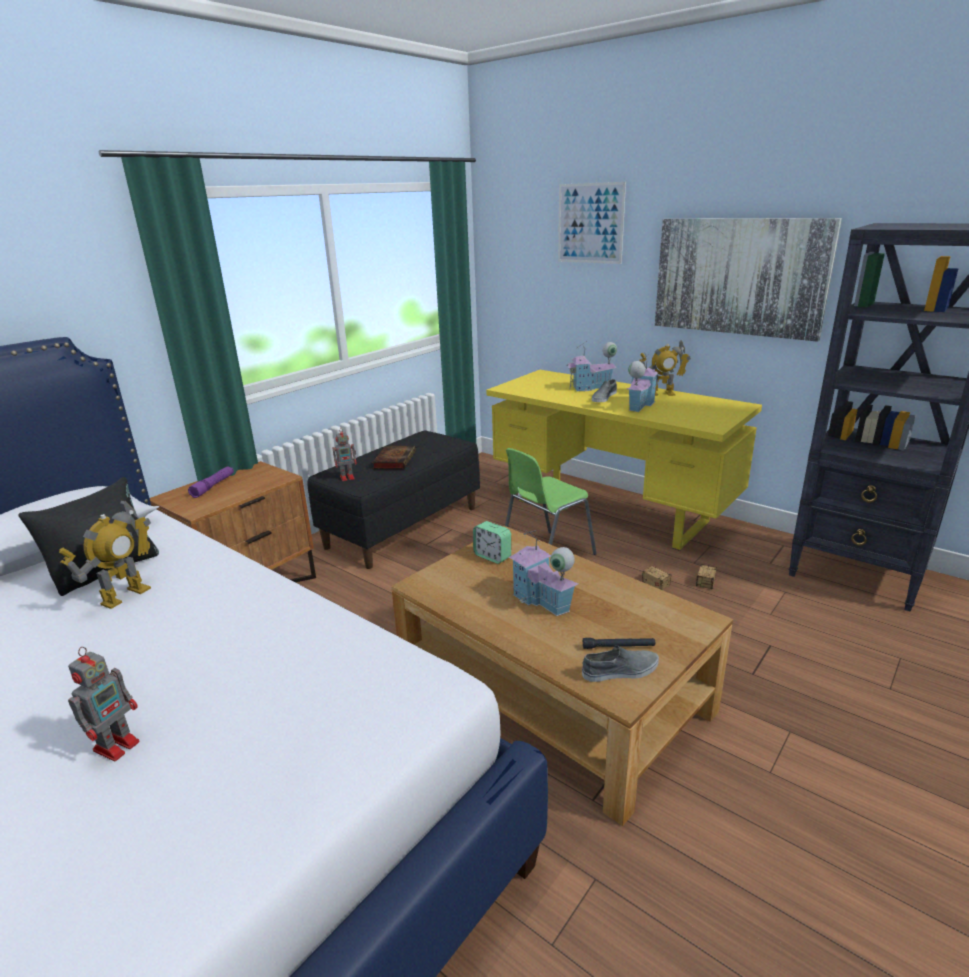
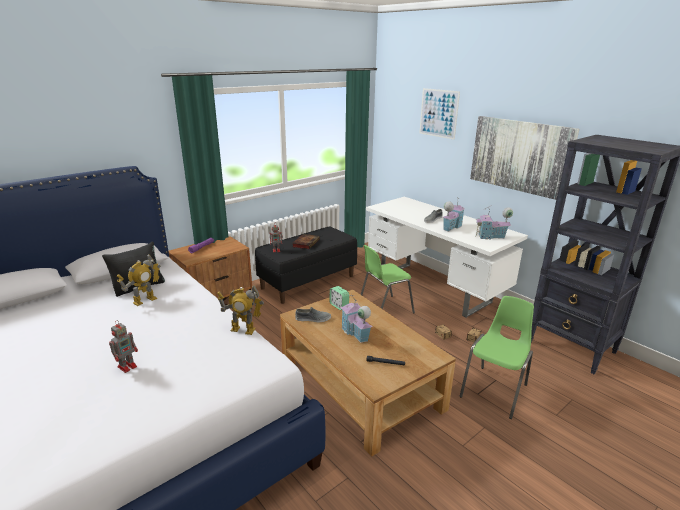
camera: 10 degrees right, 0 degrees up
(591, 387) = (428, 212): toy house -> toy house (491, 236)
(611, 511) = (434, 288): yellow desk -> white desk
(621, 671) = (381, 375): grey shoe -> grey shoe (313, 319)
(662, 394) = (469, 221): toy robot -> toy robot (243, 330)
(777, 664) = (495, 391): none -> green chair

